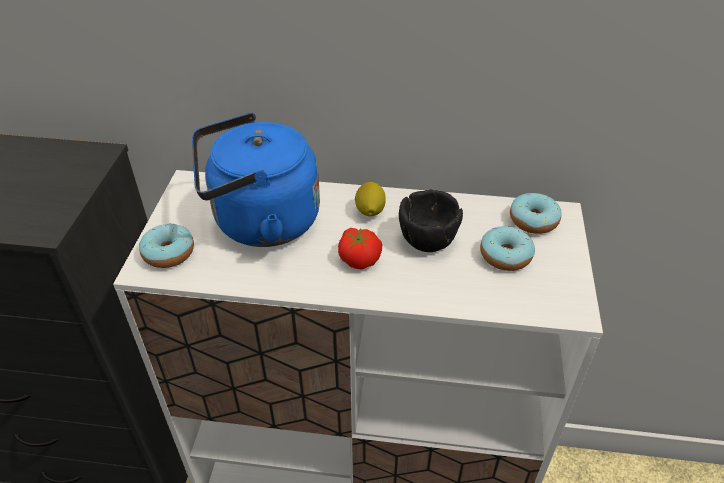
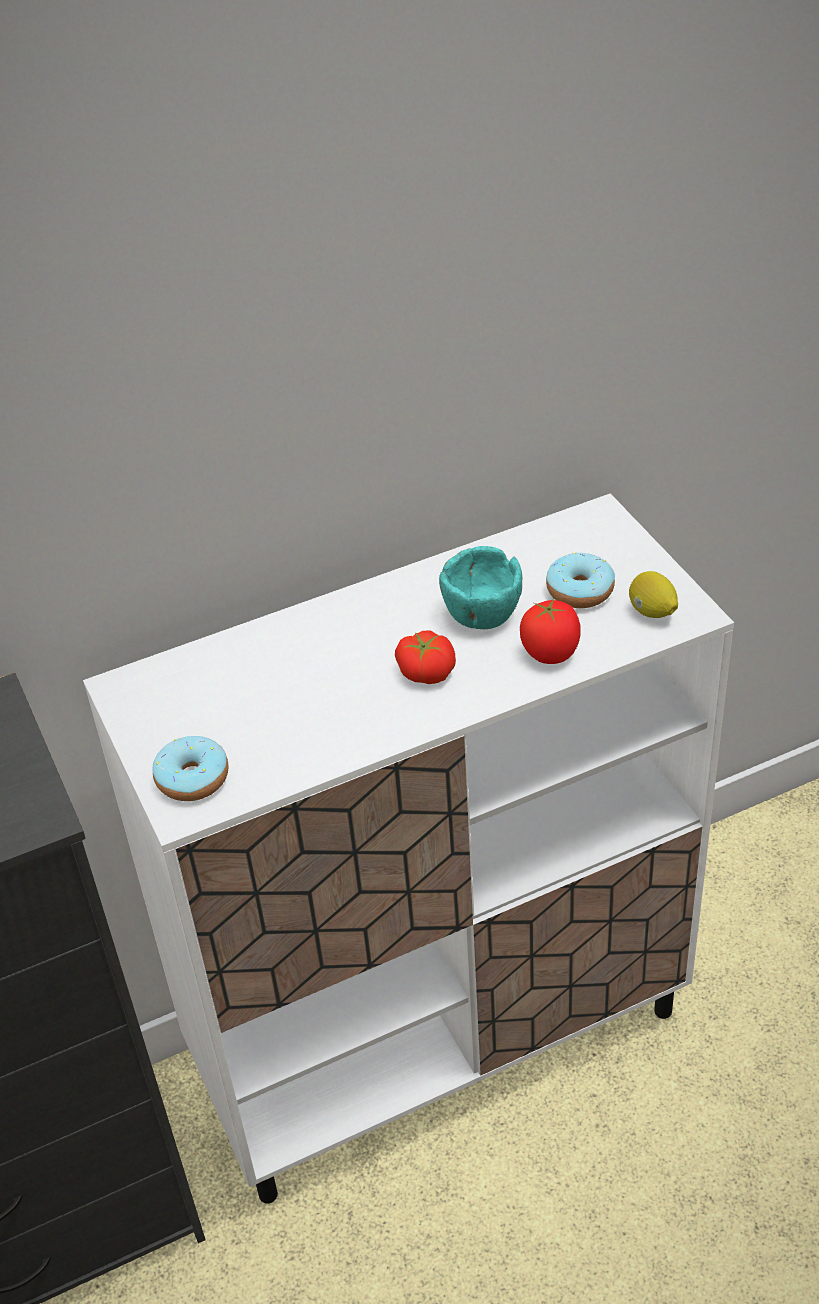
camera: 30 degrees left, 0 degrees up
(260, 222) = (268, 689): blue kettle -> none
(369, 211) = (387, 613): lemon -> lemon (652, 612)
(427, 240) = (482, 614): black bowl -> turquoise bowl
(449, 287) = (551, 653): none -> tomato
(533, 220) = (577, 537): donut -> none

